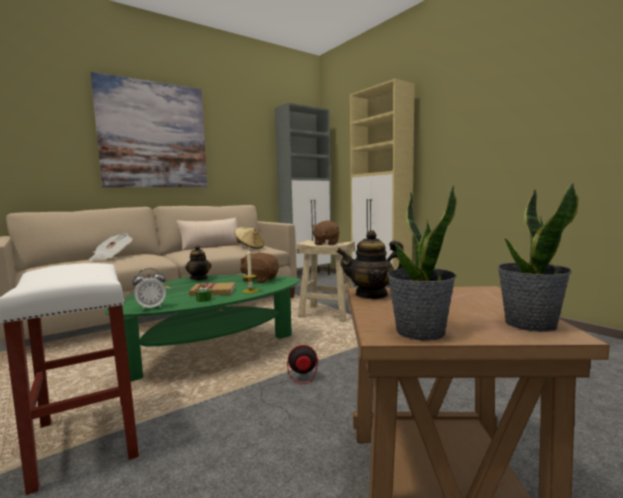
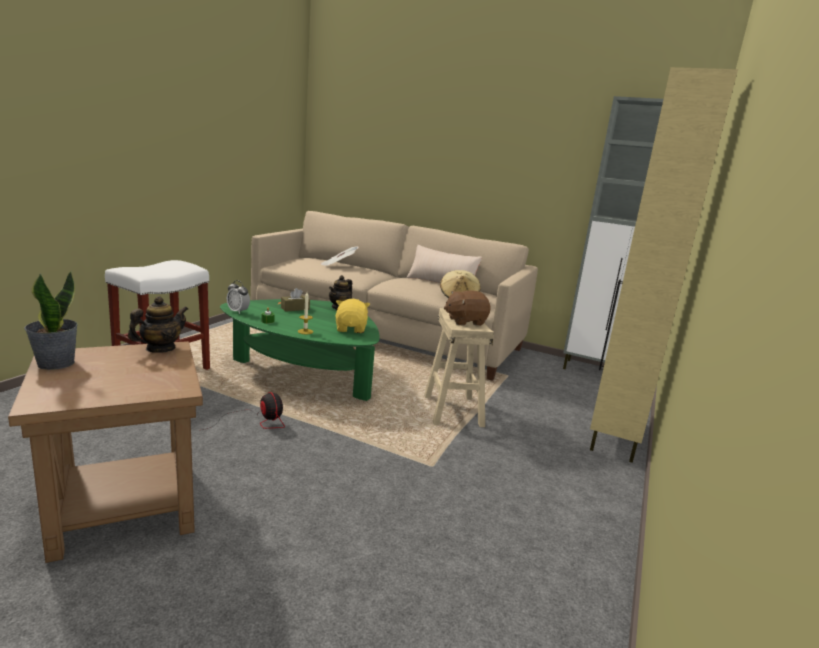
camera: 60 degrees right, 10 degrees up
(154, 135) = (440, 144): picture -> none
(177, 289) = (295, 308): none -> brown tissue box
(213, 291) = (296, 320): book -> none
(259, 280) = (351, 329): brown plush toy -> yellow plush toy
(372, 295) = (160, 349): teapot -> teapot turned 75 degrees clockwise
(529, 324) = (63, 396): potted plant -> none

